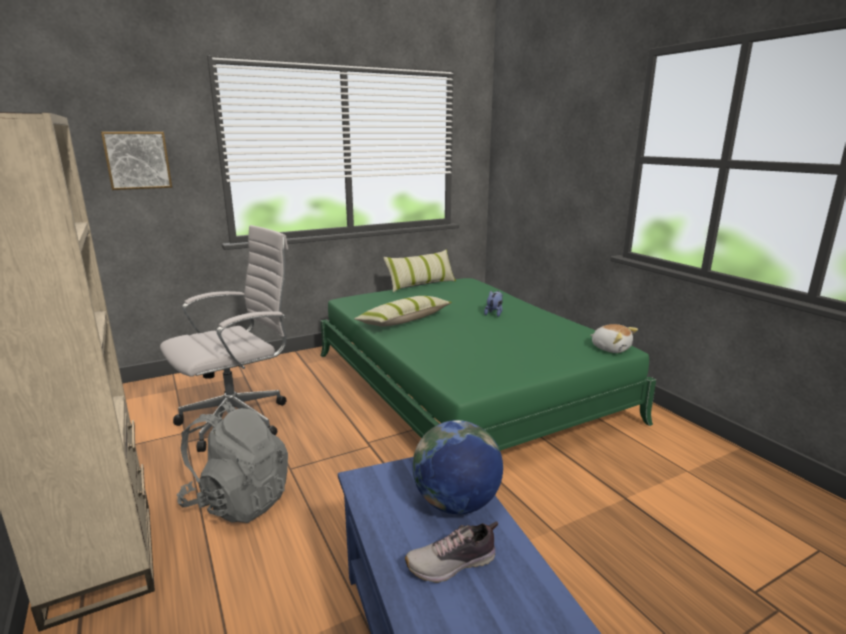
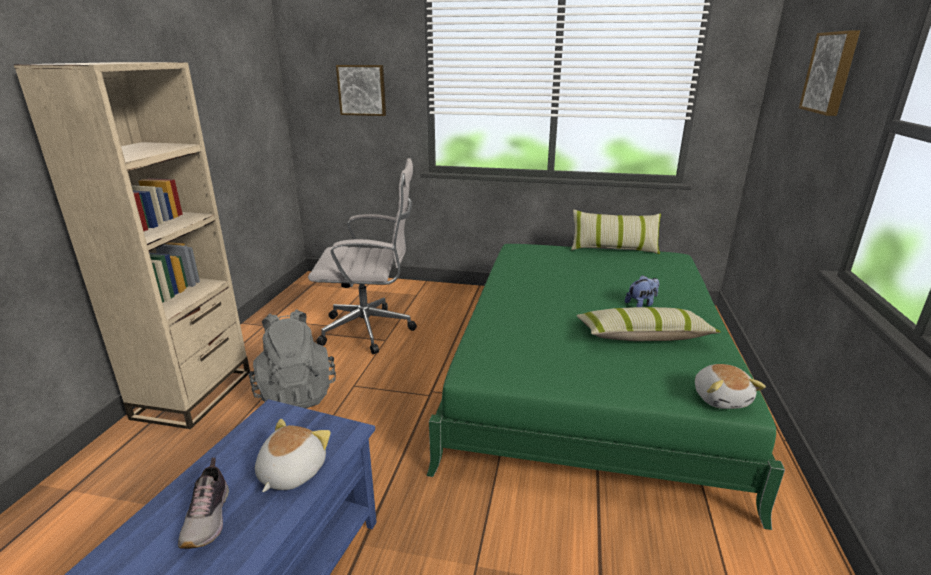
camera: 40 degrees right, 5 degrees up
(404, 321) = (532, 283): pillow -> pillow (642, 336)
(452, 564) = (208, 518): shoe -> shoe turned 120 degrees counterclockwise
(456, 503) = (290, 472): globe -> plush toy
(569, 132) = (831, 73): none -> picture

